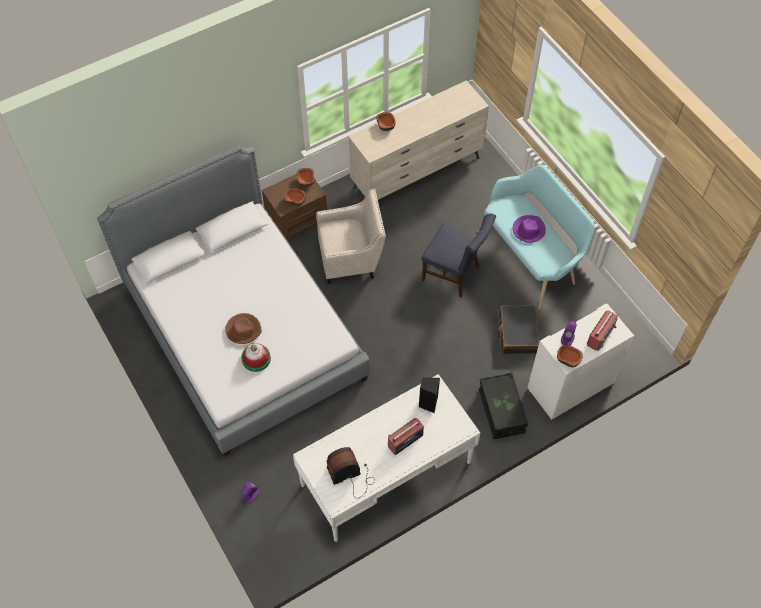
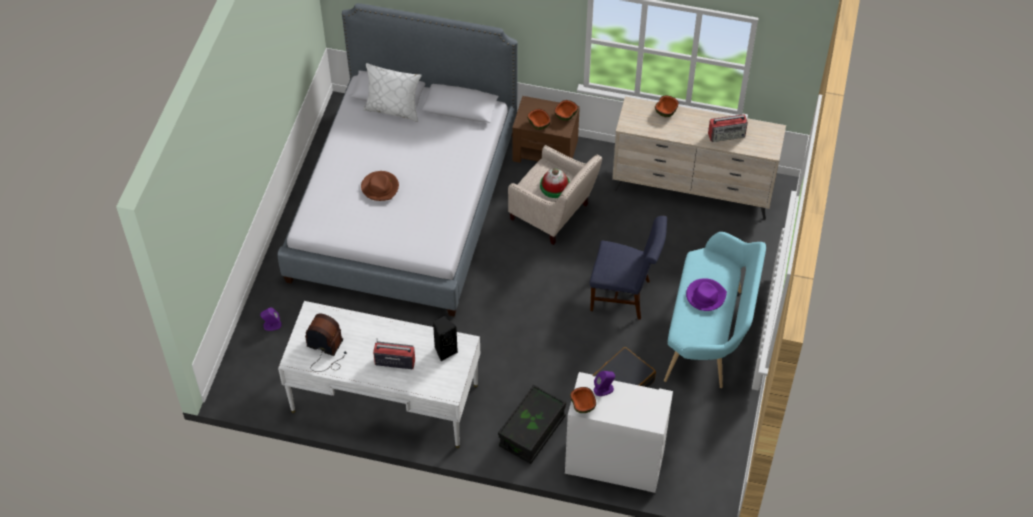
camera: 45 degrees right, 5 degrees down
(186, 267) = (393, 109): none -> white pillow
(256, 358) = (364, 216): hat -> hat (554, 186)
(454, 274) = (624, 295): blue chair -> blue chair turned 60 degrees counterclockwise
(600, 335) = (634, 410): radio -> radio (727, 135)

